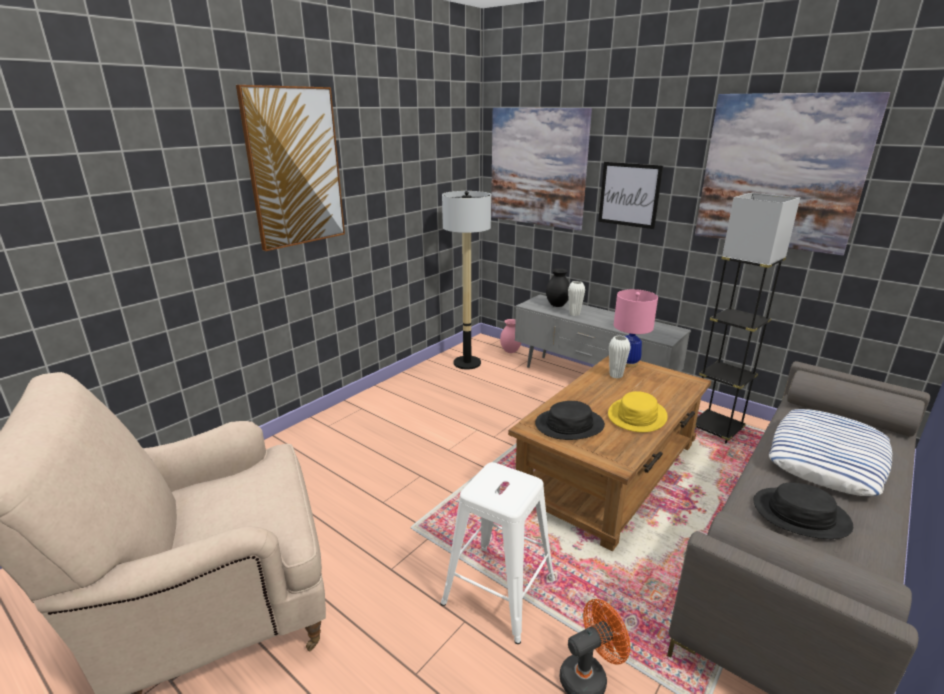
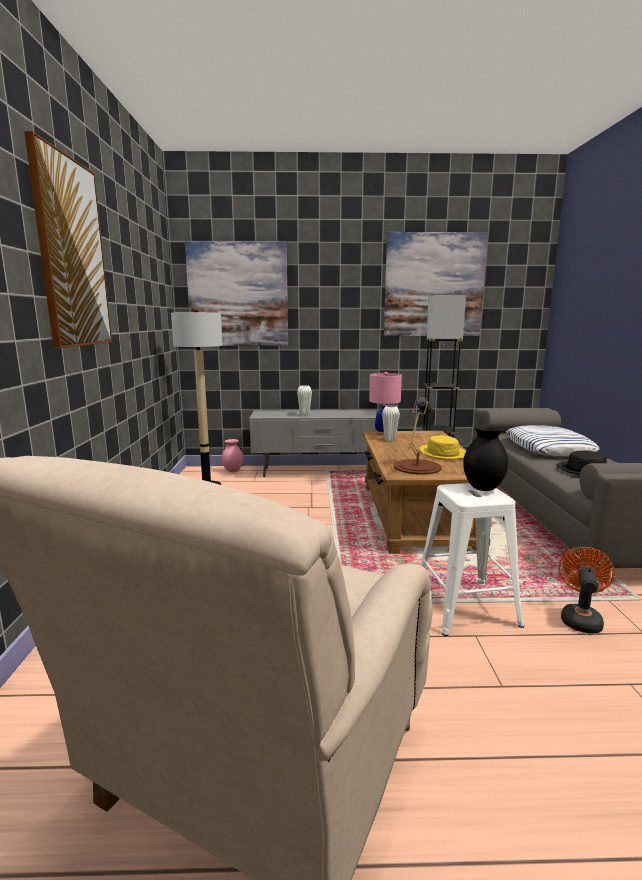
camera: 40 degrees left, 10 degrees down
(556, 305) = (281, 413): black vase -> black vase (483, 488)
(569, 425) = (417, 467): black hat -> brown table lamp
(629, 194) = (327, 311): picture -> none

